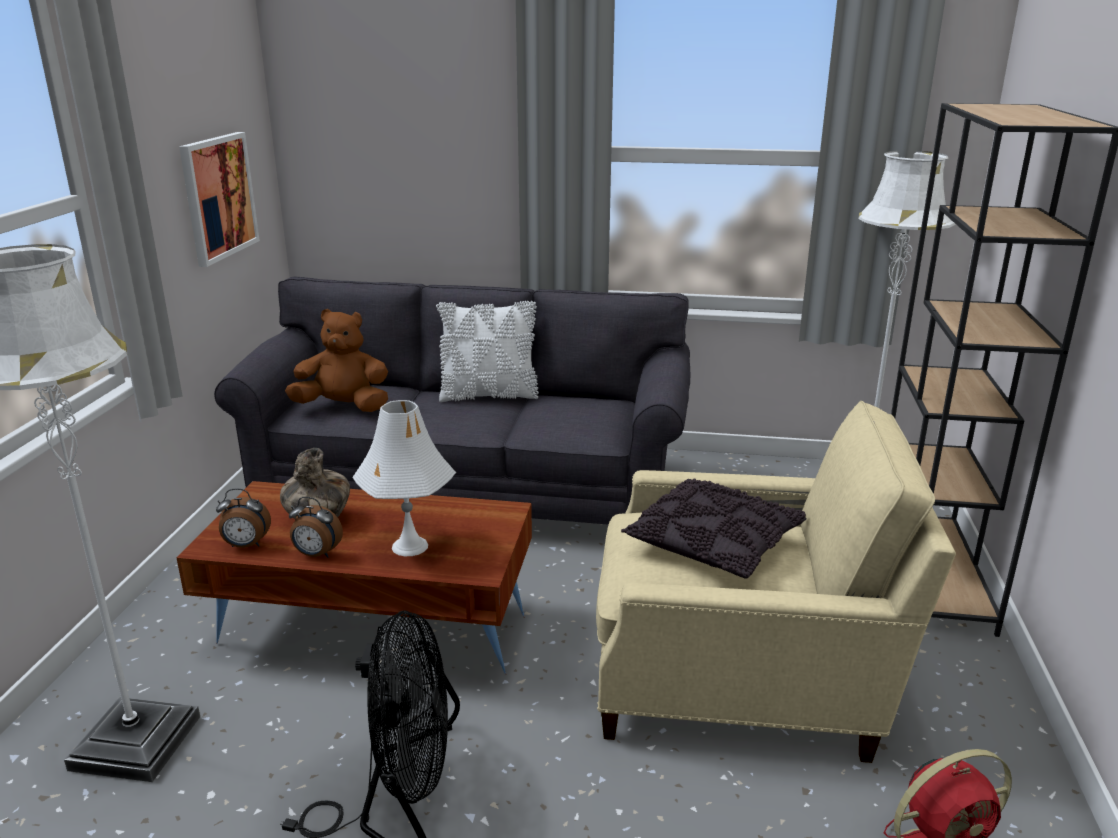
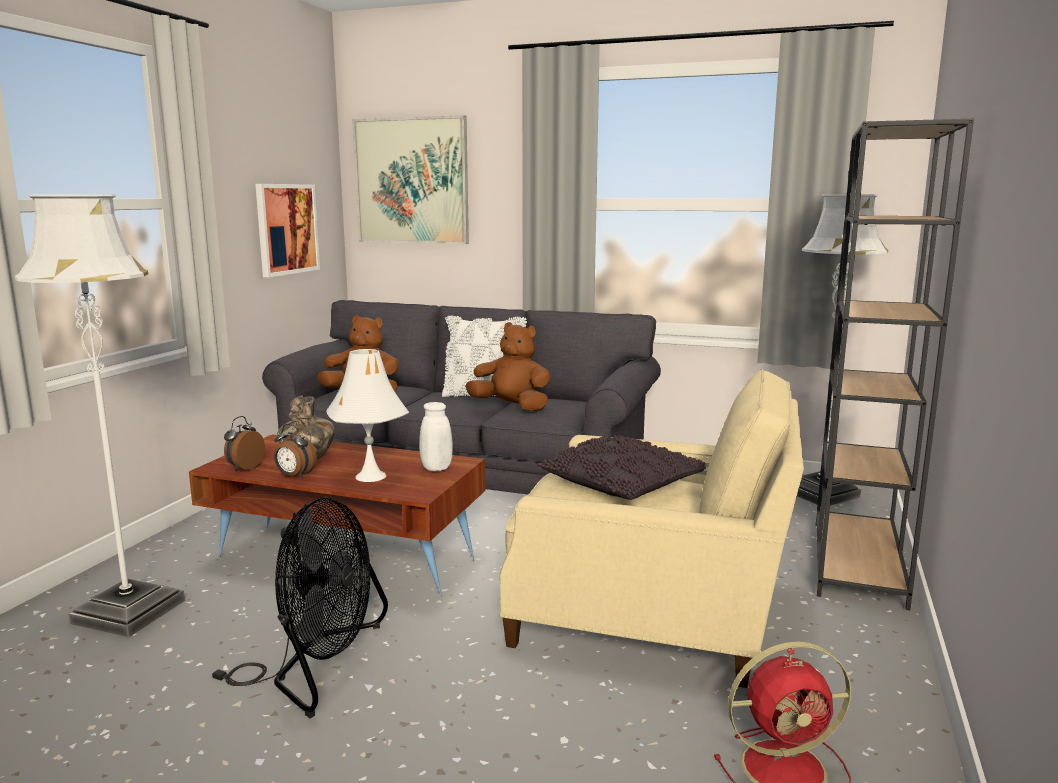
camera: 10 degrees right, 10 degrees down
(246, 545) = (244, 468): alarm clock -> alarm clock turned 105 degrees clockwise
(367, 120) = (411, 181): none -> picture
(482, 527) = (435, 470): none -> white vase
(533, 417) = (512, 407): none -> brown plush toy

